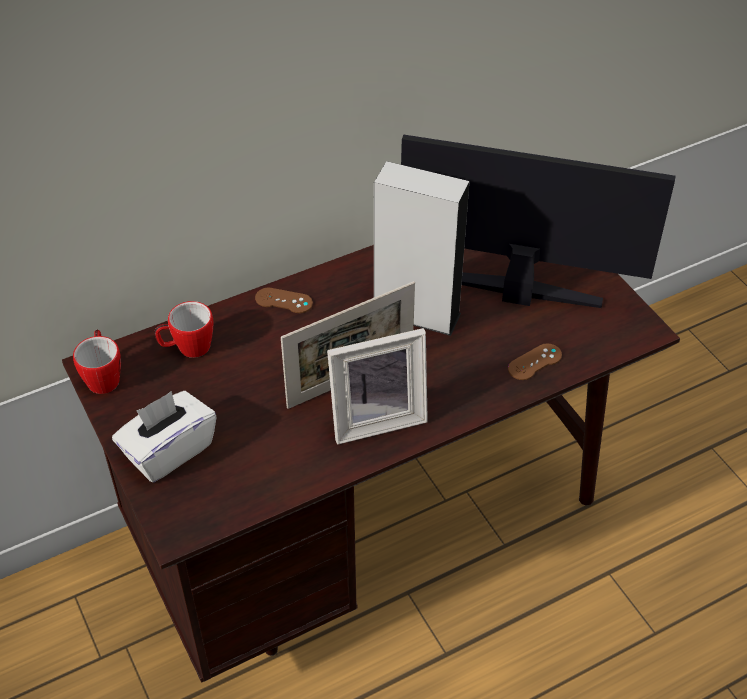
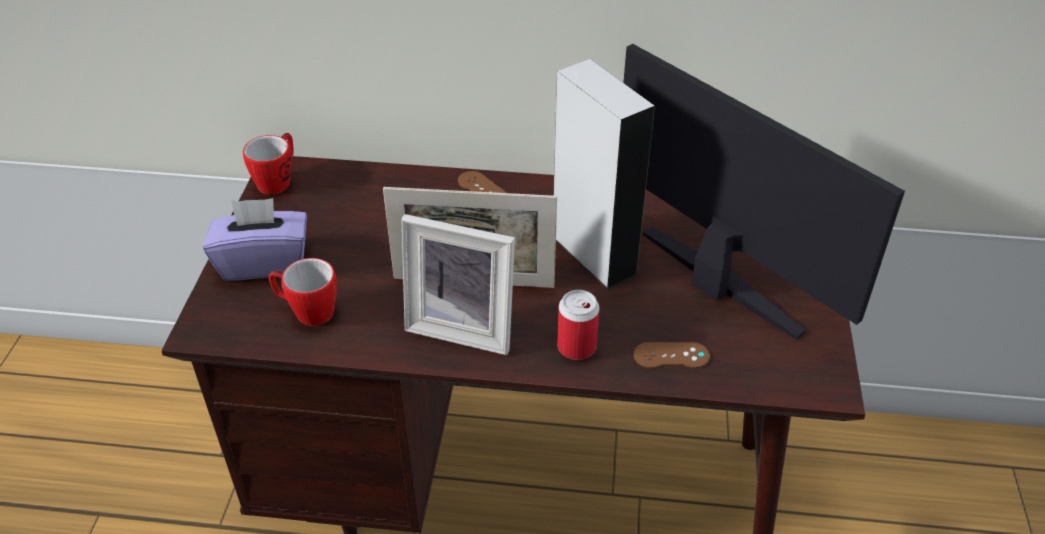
camera: 35 degrees right, 5 degrees down
(168, 451) = (264, 262): white tissue box -> purple tissue box
(187, 348) = (364, 190): mug -> mug (307, 311)
(468, 389) = (576, 347): none -> can

